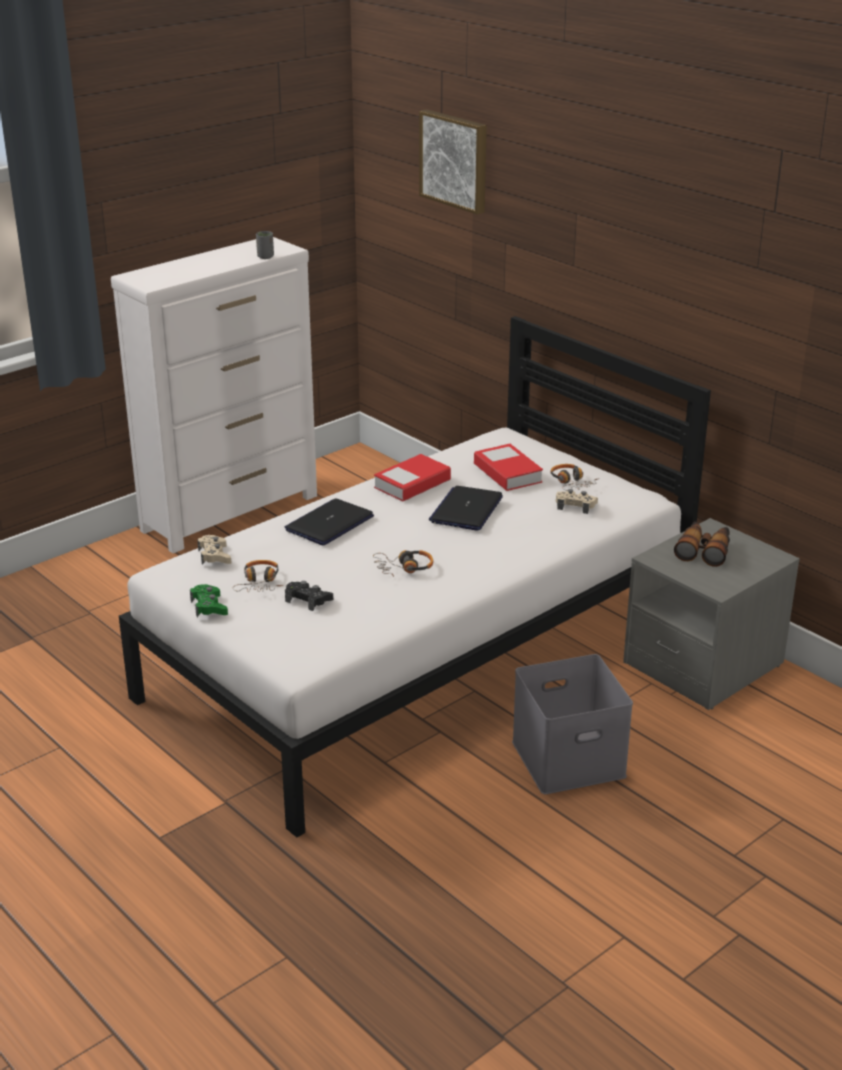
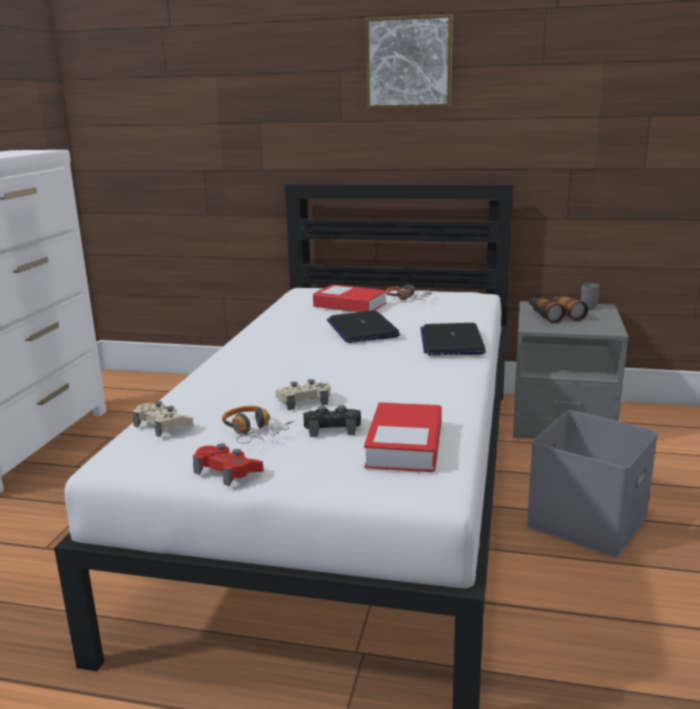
camera: 35 degrees left, 10 degrees down
(209, 607) = (227, 471): green game controller -> red game controller
(265, 257) = (31, 152): grey cup -> grey cup (588, 307)
(329, 523) = (252, 368): laptop -> laptop (451, 341)
(404, 568) = (382, 377): headphones -> none
(412, 484) = (283, 327): book -> book (405, 445)
(455, 160) = (193, 57): picture -> picture (409, 62)
(575, 506) = (441, 306): beige game controller -> beige game controller (304, 401)

